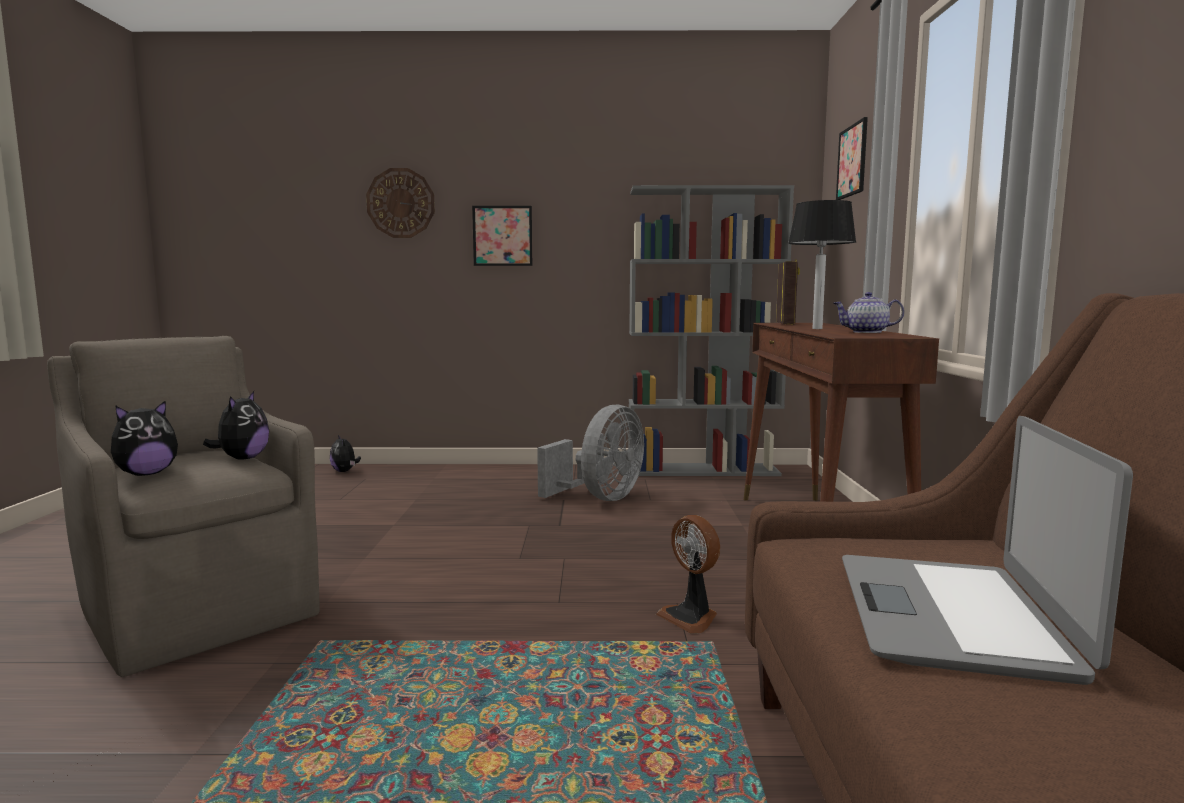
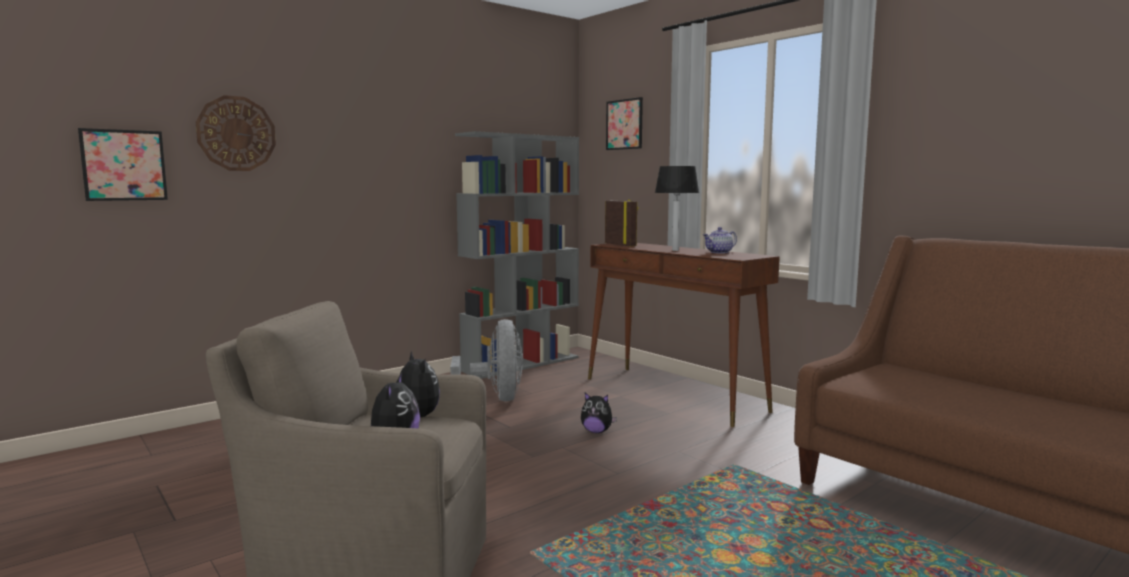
camera: 40 degrees left, 0 degrees up
(345, 471) = (197, 434): plush toy -> plush toy (597, 431)
(502, 236) = (344, 170): picture -> picture (124, 165)
(691, 617) = (699, 456): fan -> none
(953, 615) = (953, 394): laptop -> none

